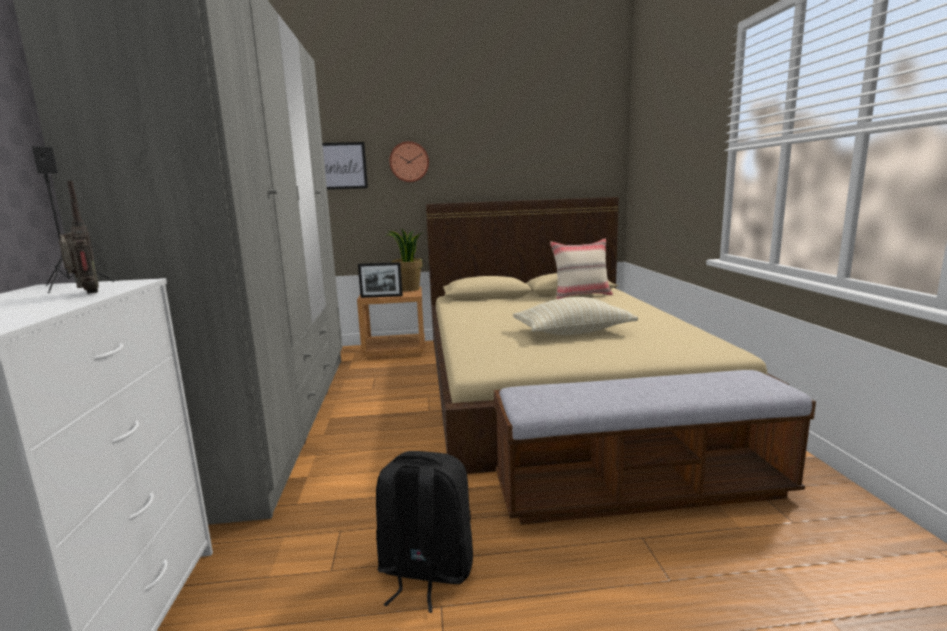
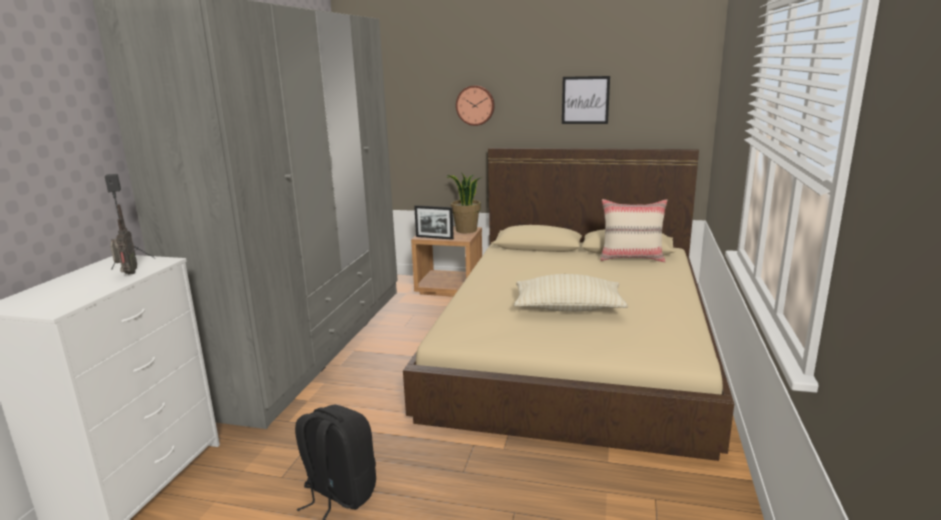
camera: 20 degrees right, 5 degrees up
(343, 166) = (414, 107): picture -> picture (585, 100)
(642, 490) = (551, 473): bench -> none

